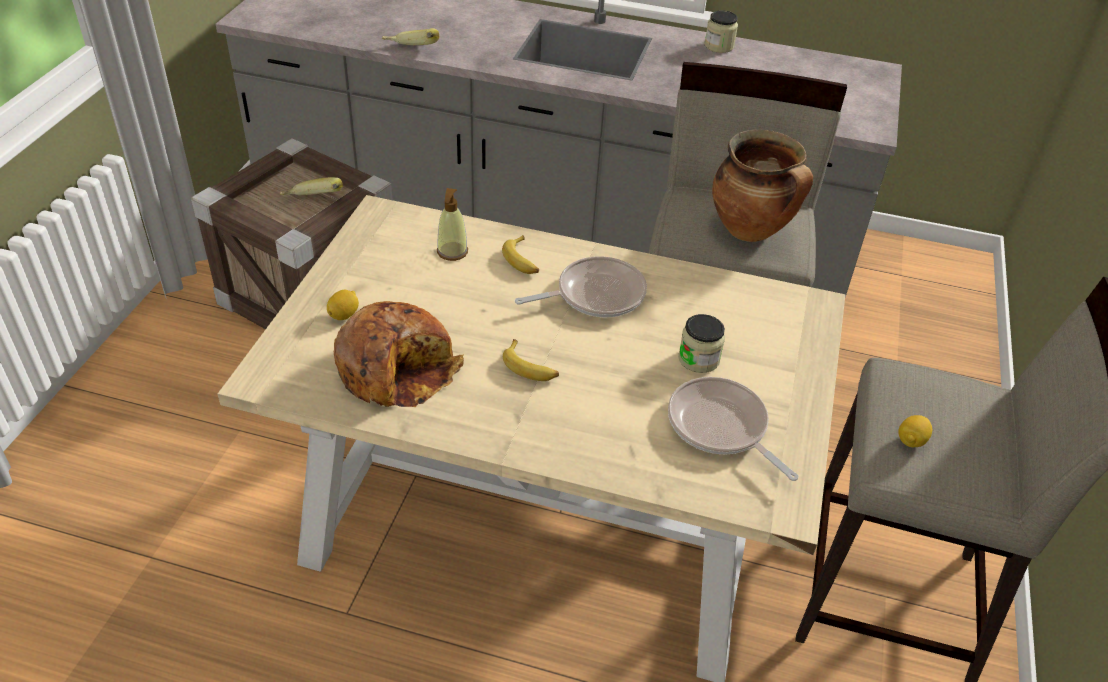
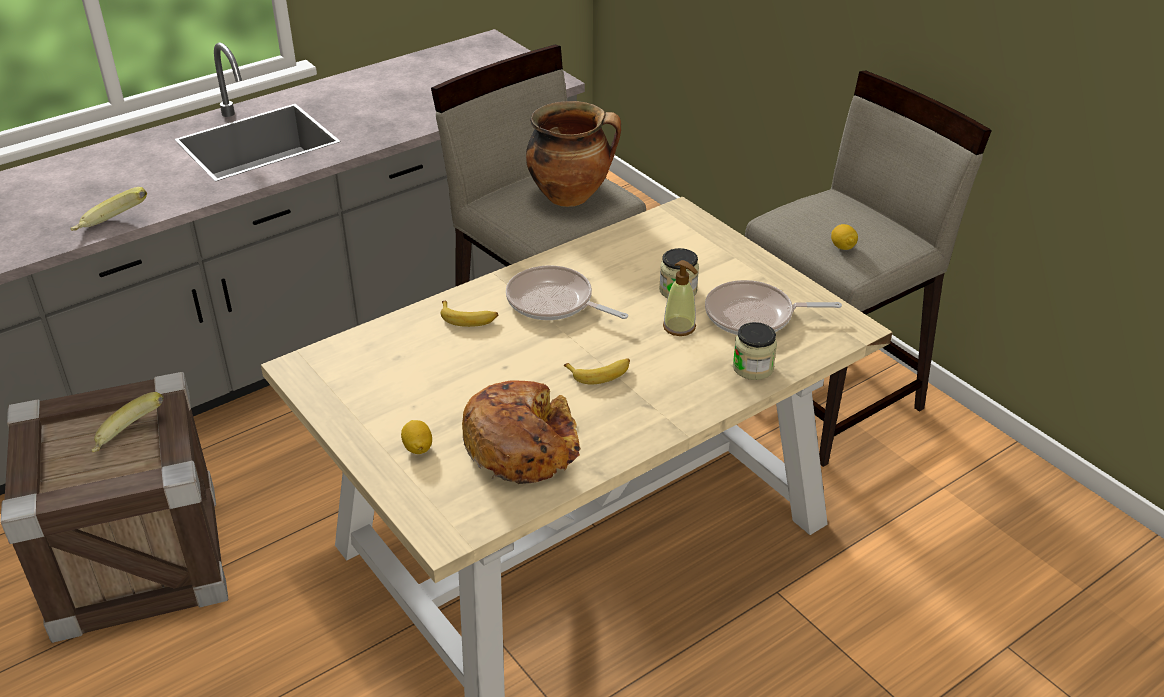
camera: 50 degrees left, 5 degrees down
(452, 252) = (409, 350): soap dispenser -> soap dispenser (679, 327)
(595, 295) = (554, 302): frying pan -> frying pan turned 75 degrees counterclockwise
(719, 46) = (355, 82): jar -> jar (753, 367)

